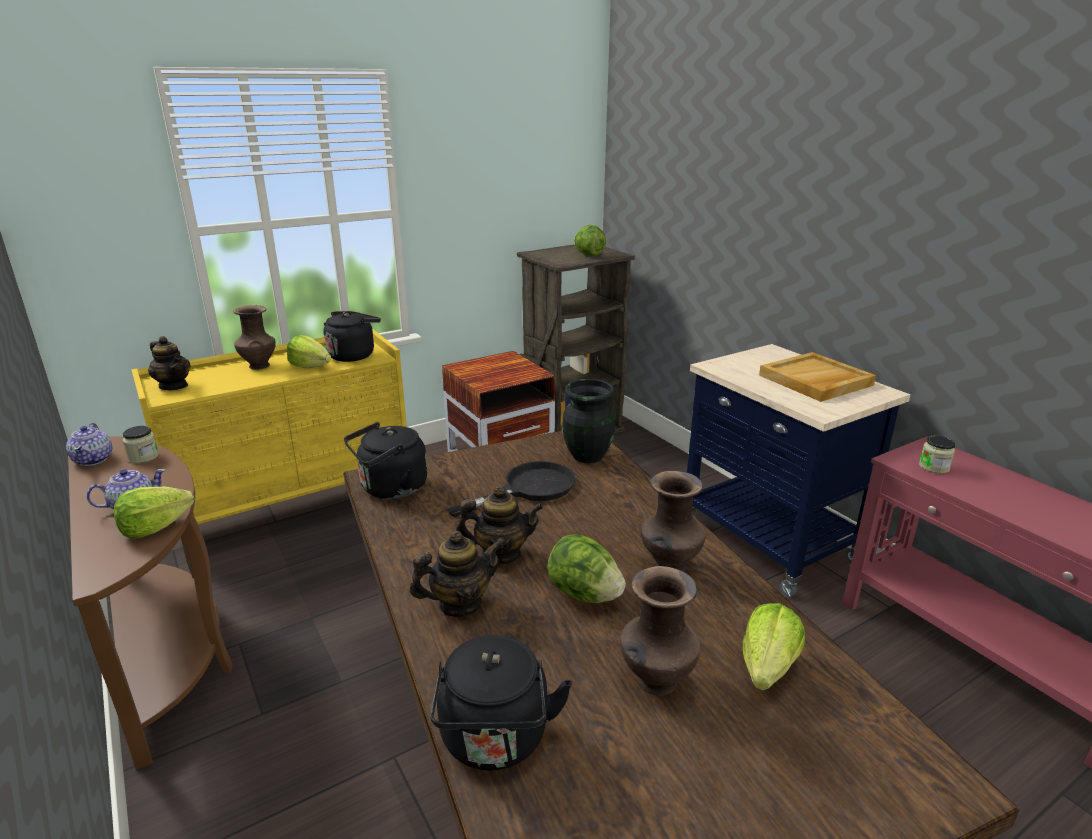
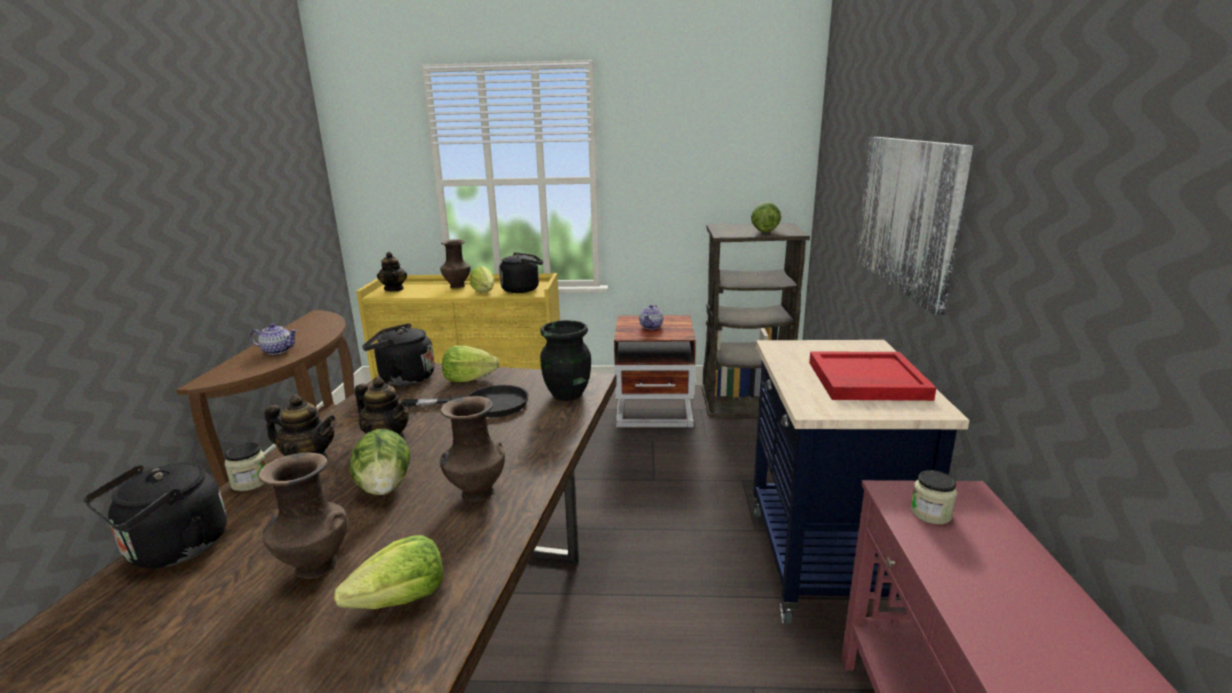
camera: 35 degrees right, 5 degrees down
(94, 459) = (305, 322): teapot -> teapot (651, 326)
(143, 457) = (326, 327): jar -> jar (250, 482)
(155, 528) = (265, 365): lettuce -> lettuce (469, 379)
(787, 235) = (907, 214): none -> picture
(815, 380) = (866, 380): beige tray -> red tray

